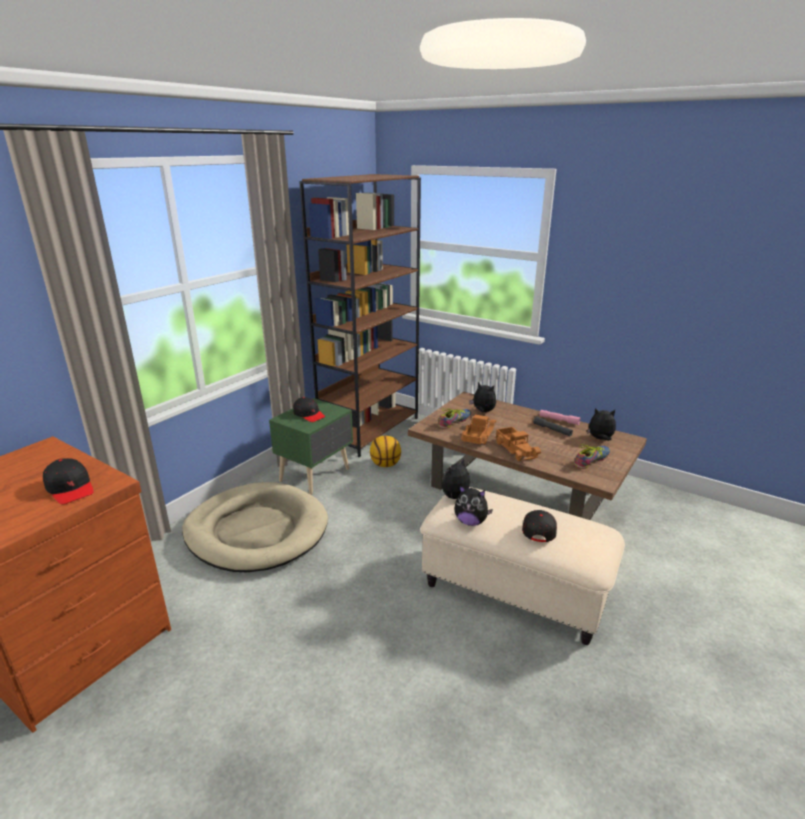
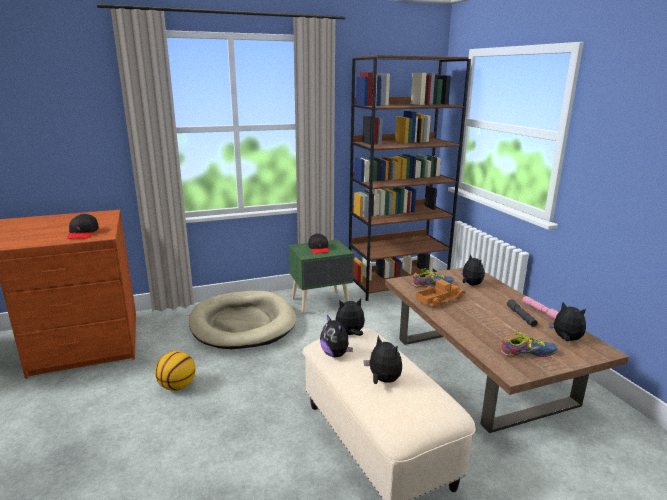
camera: 35 degrees right, 5 degrees down
(385, 465) = (380, 312): basketball -> basketball (177, 386)
(516, 449) = (460, 320): toy truck -> none
(538, 528) = (383, 380): black cap -> plush toy

